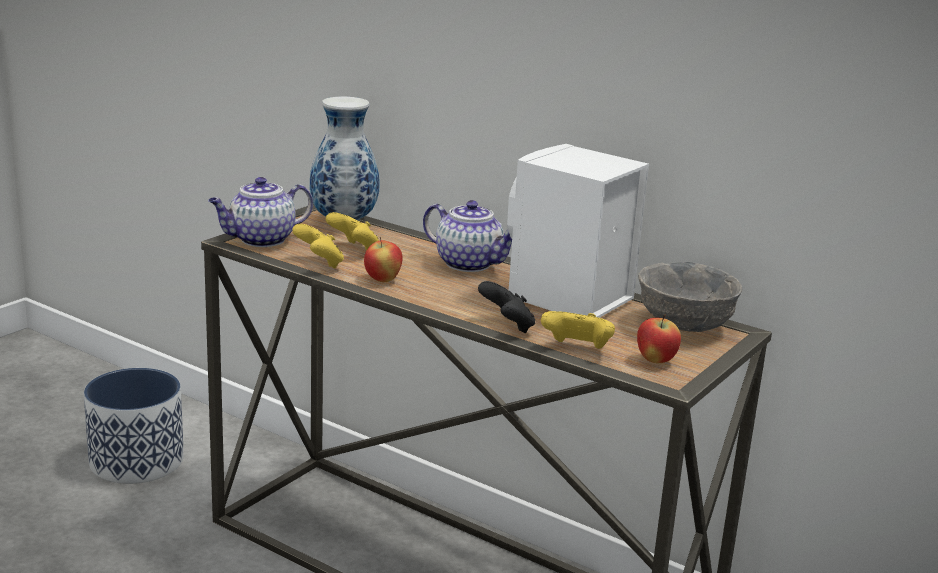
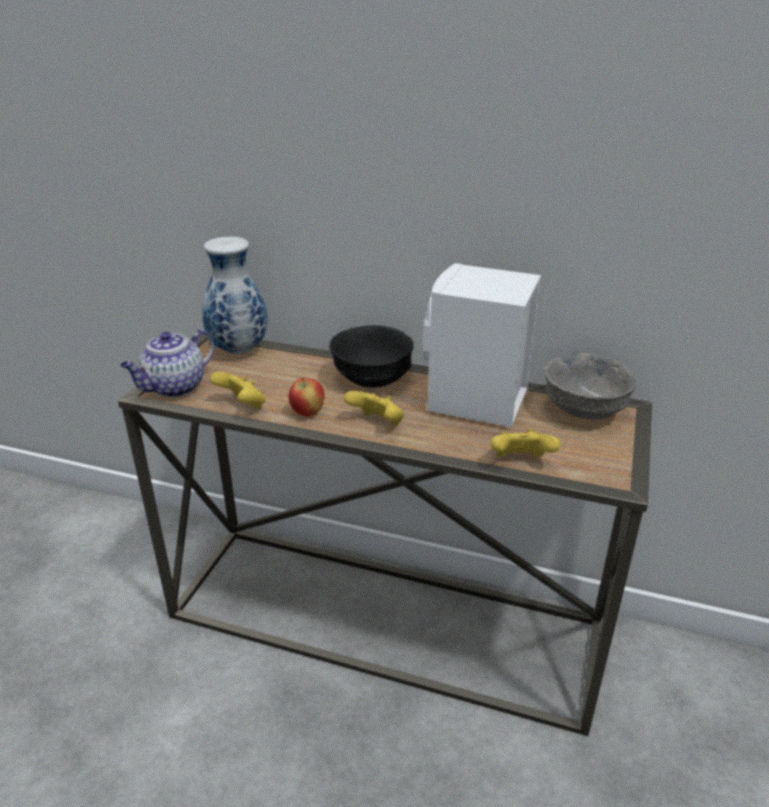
camera: 15 degrees left, 10 degrees up
(136, 461) = (80, 570): planter -> none
(354, 249) = (264, 381): yellow game controller -> yellow game controller (377, 423)
(470, 264) = (373, 378): teapot -> black bowl
(507, 326) = (447, 447): black game controller -> none
(655, 361) = (589, 459): apple -> none

